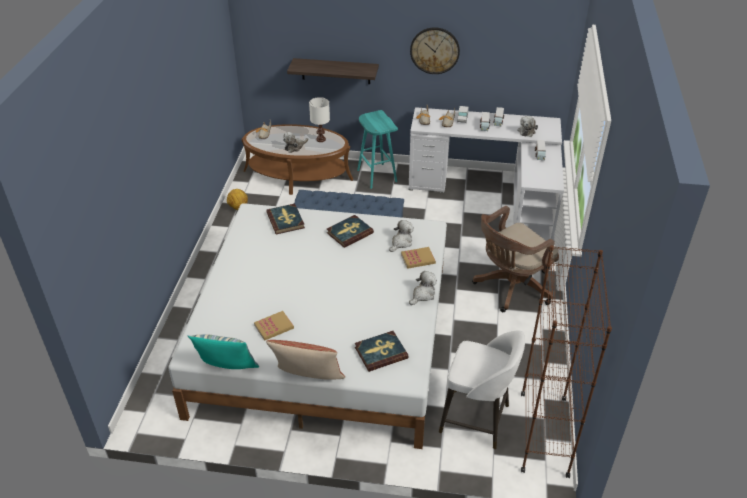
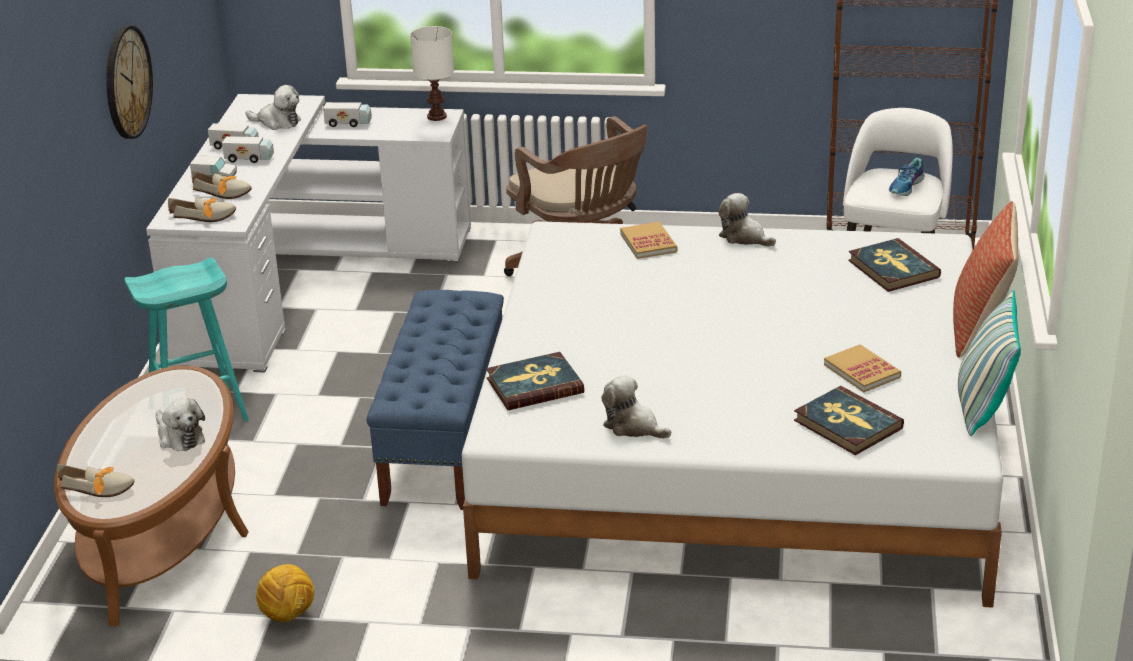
camera: 90 degrees left, 10 degrees down
(320, 139) = (156, 402): white table lamp -> white table lamp (437, 117)
(336, 71) = (56, 253): shelf -> none
(349, 233) = (574, 311): book -> book (847, 424)
(401, 242) = (602, 259): plush toy -> plush toy (633, 426)
(478, 368) = (906, 187): none -> shoe

